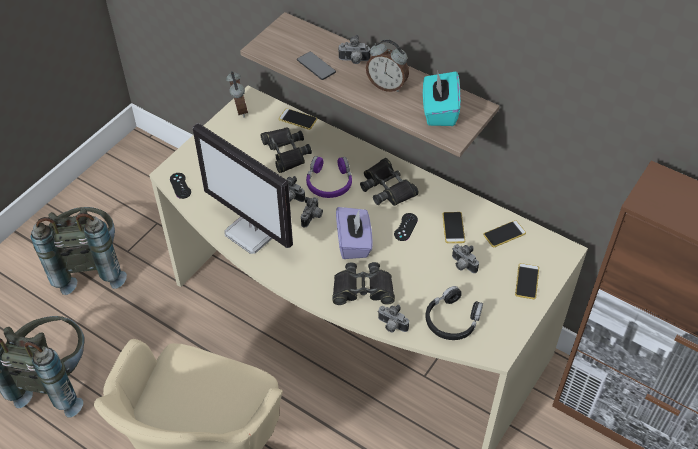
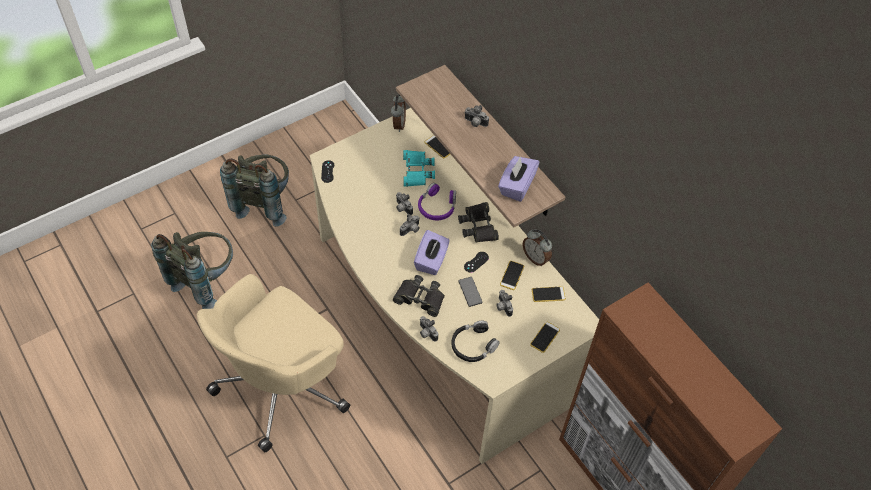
camera: 20 degrees right, 5 degrees up
(253, 232) = (363, 226): monitor -> none
(286, 152) = (416, 171): black binoculars -> turquoise binoculars
(316, 66) = (444, 118): phone -> phone (470, 292)
(387, 86) = (489, 152): alarm clock -> alarm clock (536, 258)
(439, 111) = (516, 186): turquoise tissue box -> purple tissue box

